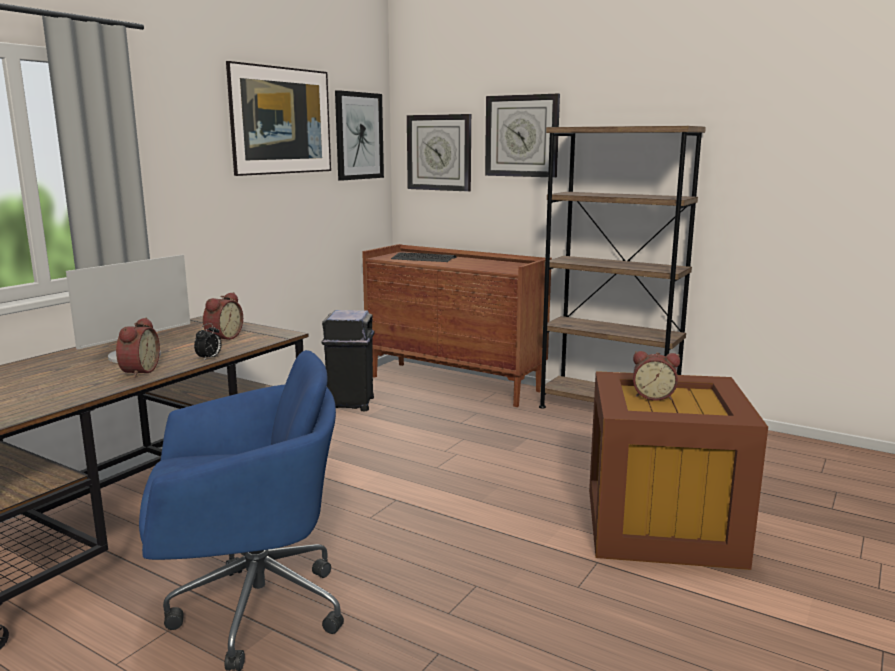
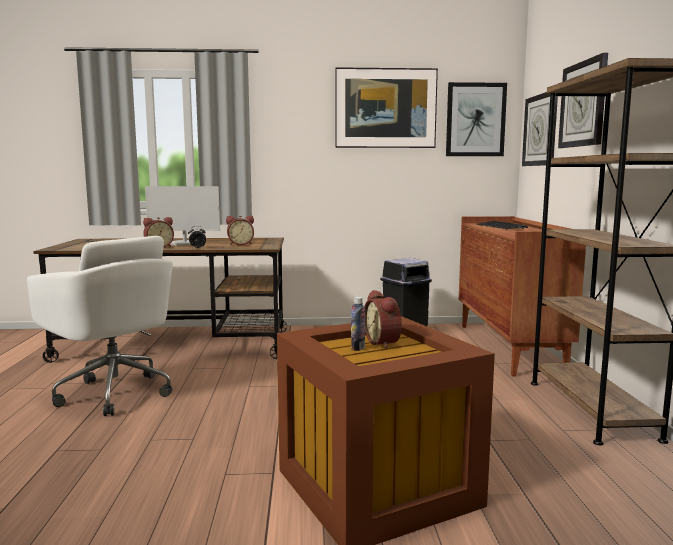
camera: 55 degrees right, 5 degrees down
(250, 613) = (112, 393): blue office chair -> white office chair
(661, 407) = (357, 348): none -> bottle

